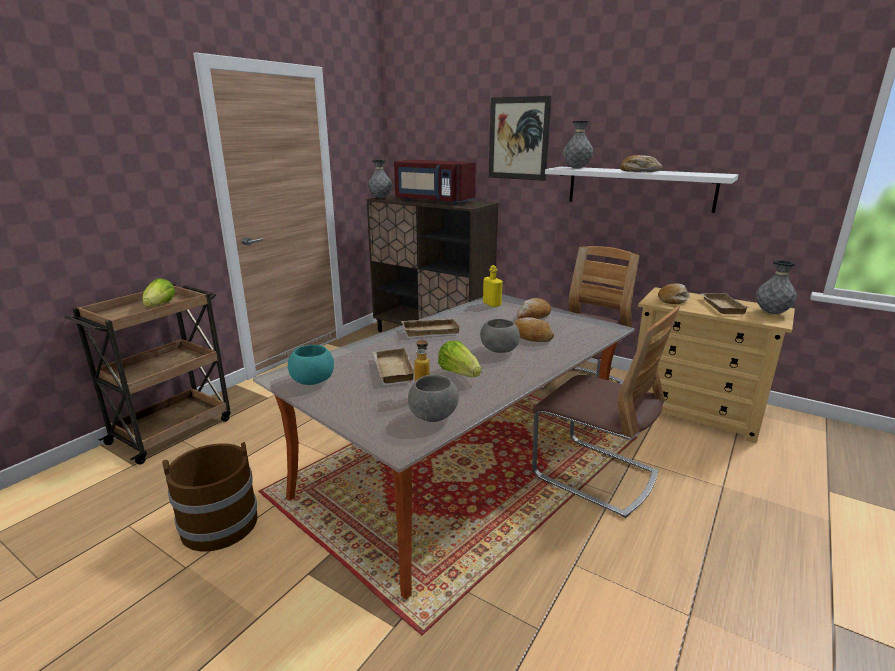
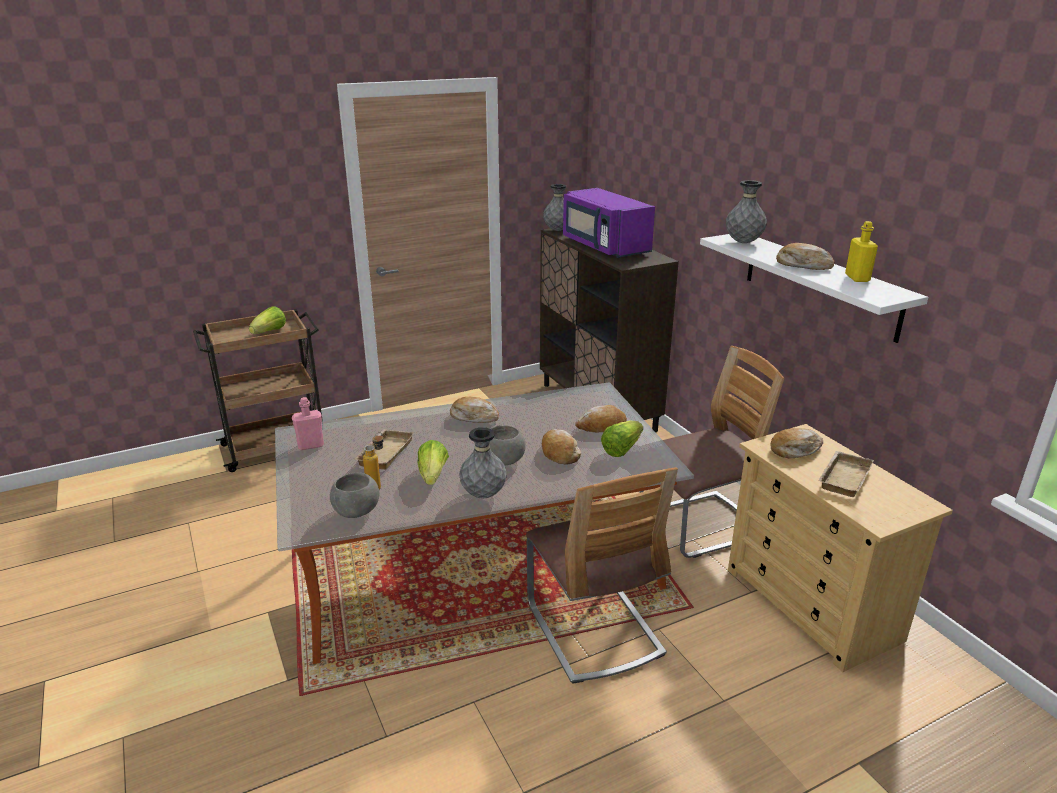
camera: 30 degrees right, 5 degrees up
(219, 524) = (243, 546): brown bucket -> none
(312, 381) = (310, 445): turquoise bowl -> pink bottle
(431, 330) = (474, 416): beige tray -> bread
(433, 201) = (604, 247): red microwave -> purple microwave
(492, 304) = (580, 398): yellow bottle -> yellow bottle (857, 278)
(518, 138) = (705, 185): picture -> none
(567, 325) = (621, 449): none -> lettuce
(771, 313) = (898, 507): grey vase -> grey vase (483, 495)

